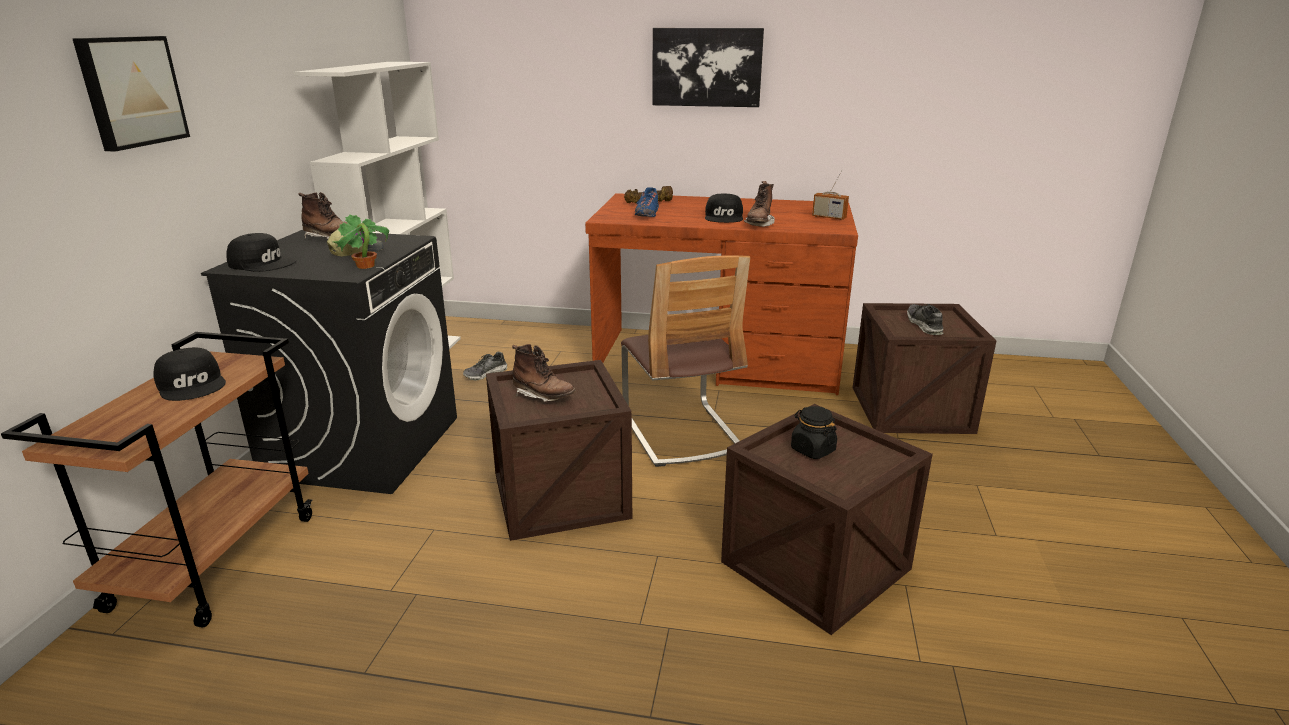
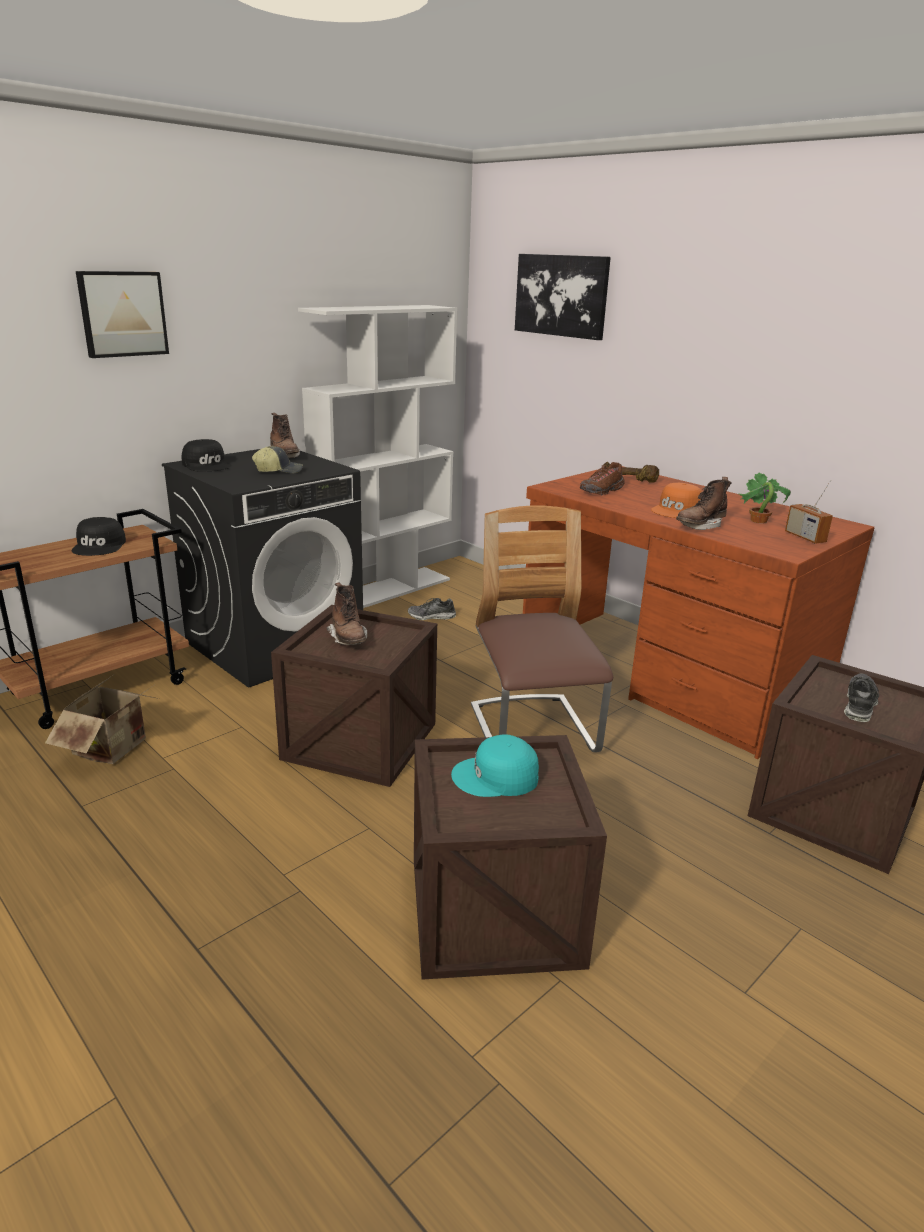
camera: 35 degrees right, 0 degrees up
(324, 605) = (116, 748): none -> cardboard box
(365, 266) = (261, 483): potted plant -> potted plant (758, 521)
(647, 214) = (602, 491): blue shoe -> brown shoe
(681, 433) = (532, 731): chair -> chair turned 150 degrees clockwise
(706, 67) = (729, 335): picture -> picture (561, 295)
(724, 217) = (678, 510): black cap -> orange cap
(812, 450) = (496, 777): black jar -> turquoise cap

